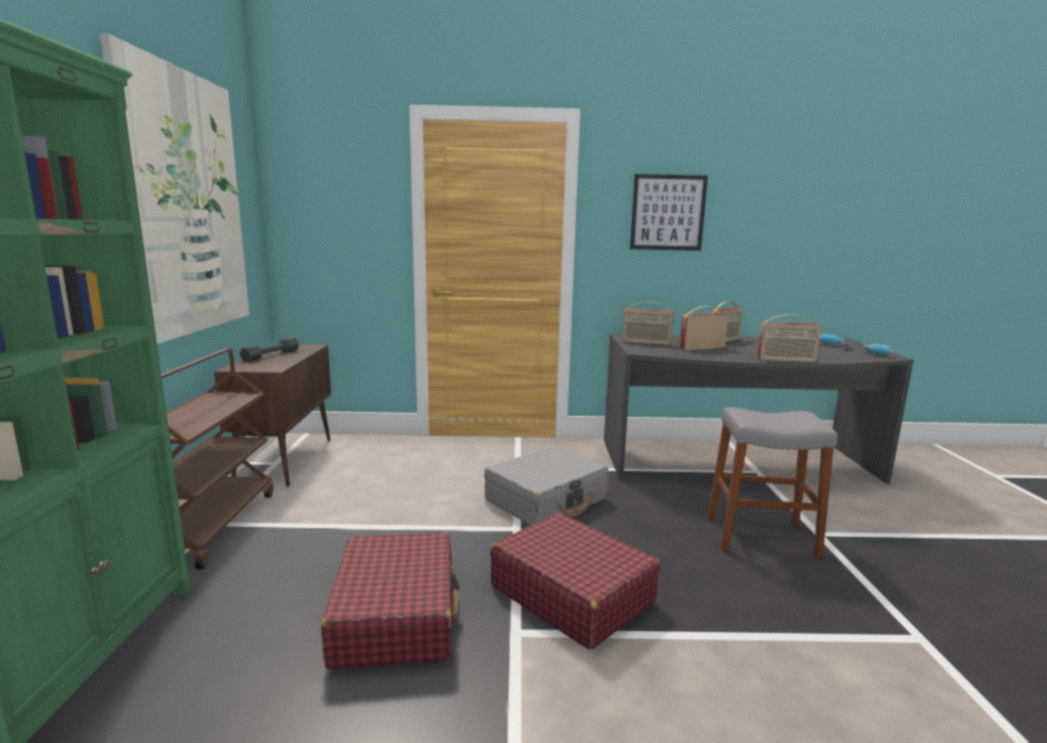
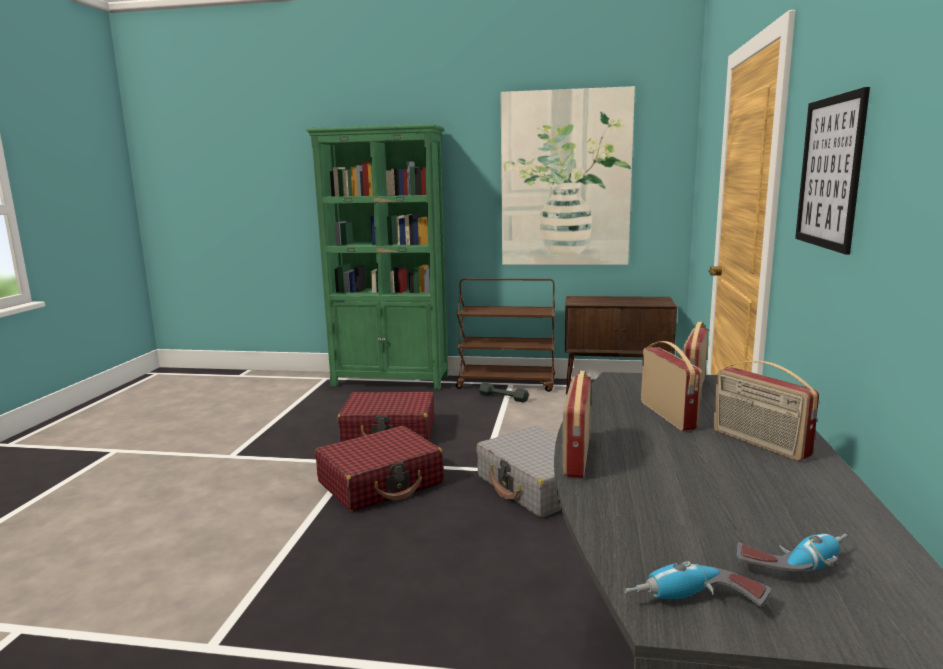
camera: 100 degrees right, 0 degrees up
(271, 355) = (621, 299): grey dumbbell -> grey dumbbell (503, 397)
(761, 536) = (428, 609): grey stool -> none

